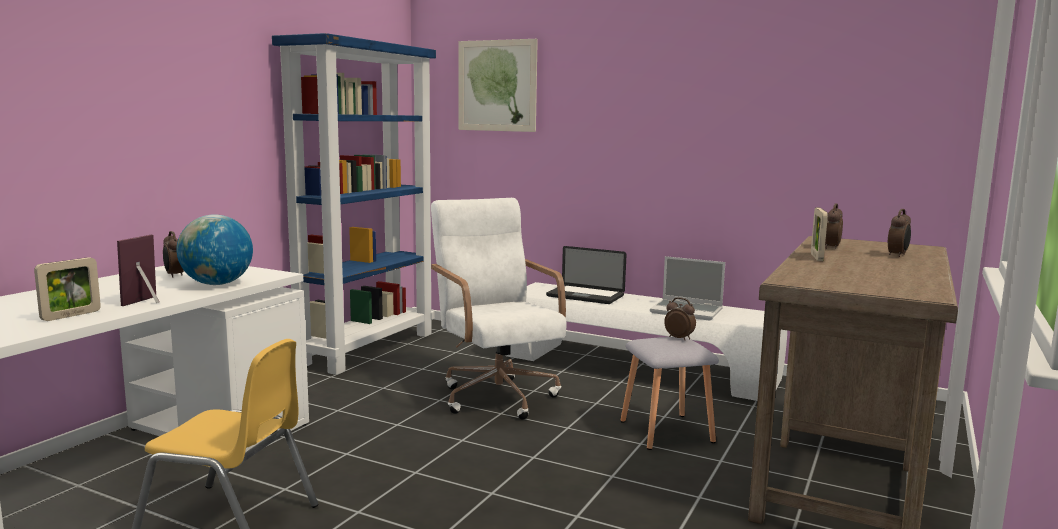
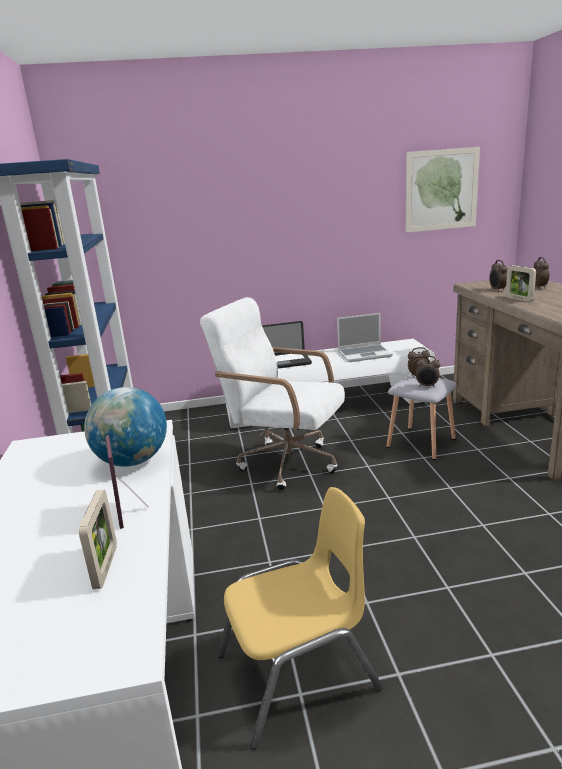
camera: 35 degrees left, 10 degrees up
(174, 275) = (53, 469): alarm clock -> alarm clock (427, 386)
(497, 86) = (150, 195): picture -> picture (441, 190)

